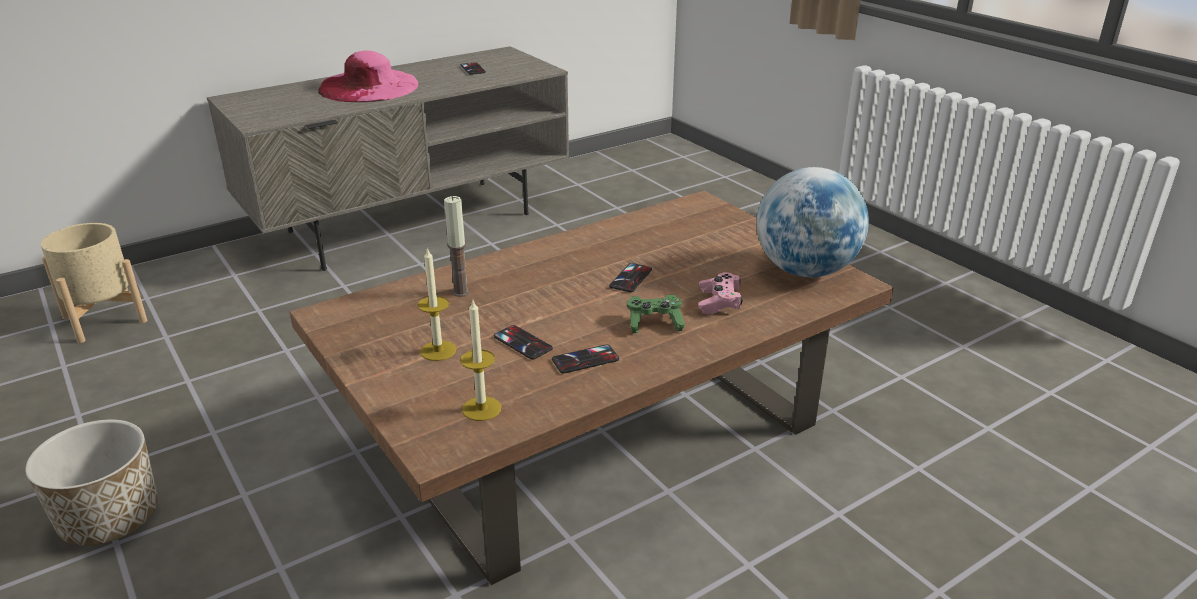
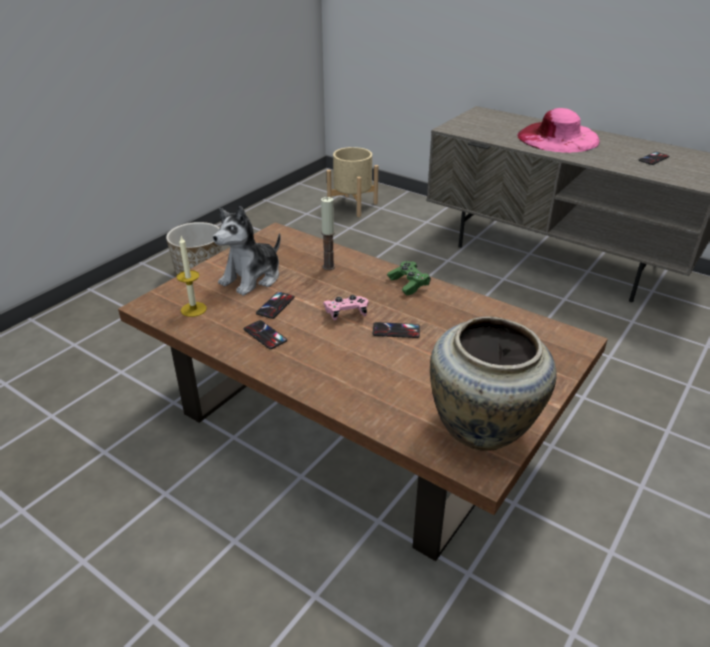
camera: 70 degrees right, 5 degrees up
(438, 351) = (252, 278): candle -> plush toy
(654, 323) = (331, 355): green game controller -> green game controller (408, 284)
(719, 302) = (385, 383): pink game controller -> pink game controller (346, 313)
(805, 271) = (482, 429): globe -> beige vase

